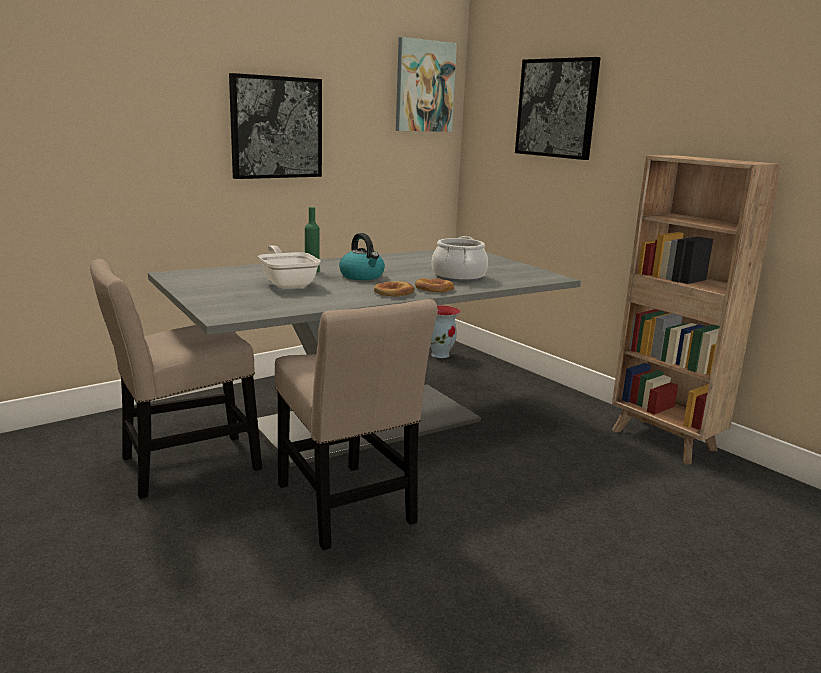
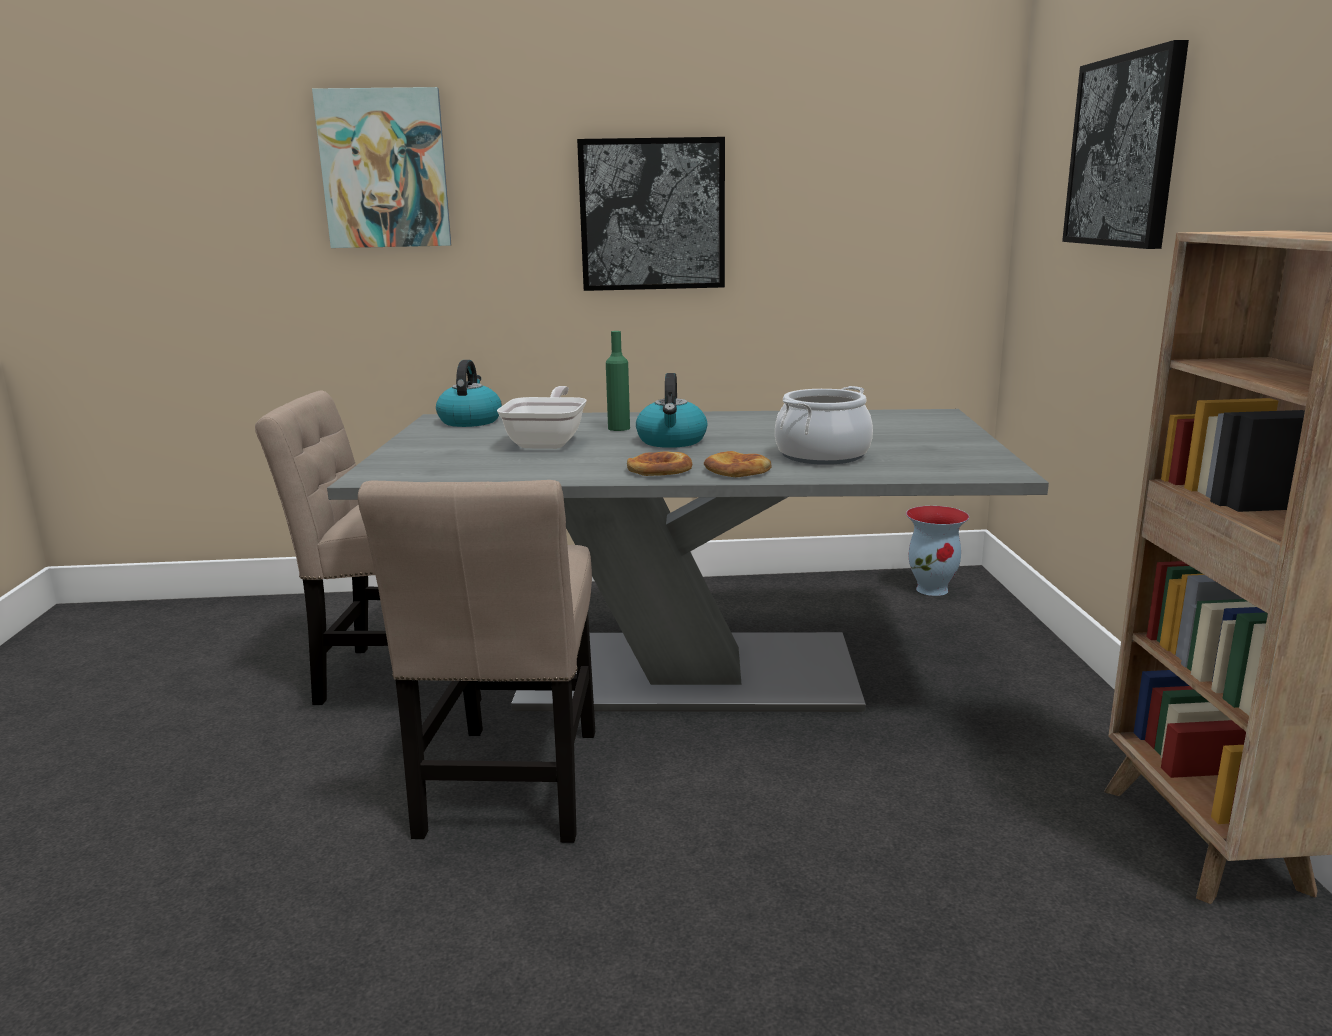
camera: 35 degrees right, 0 degrees up
(198, 274) = (470, 421): none -> kettle
(424, 86) = (929, 134): picture -> picture (385, 169)

